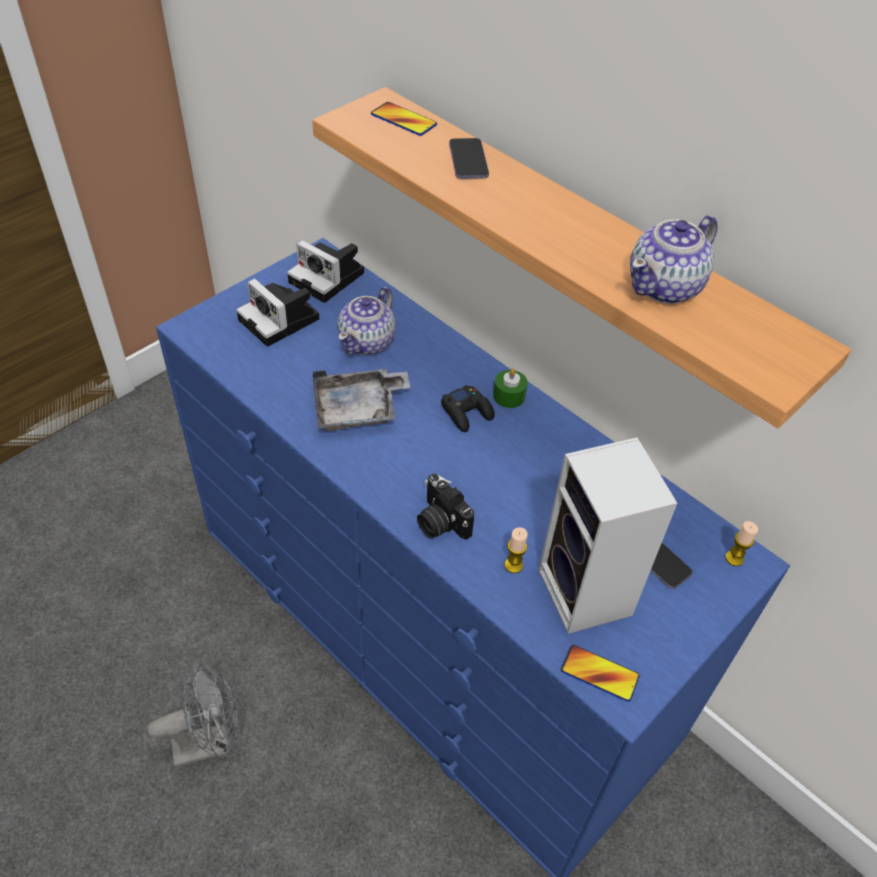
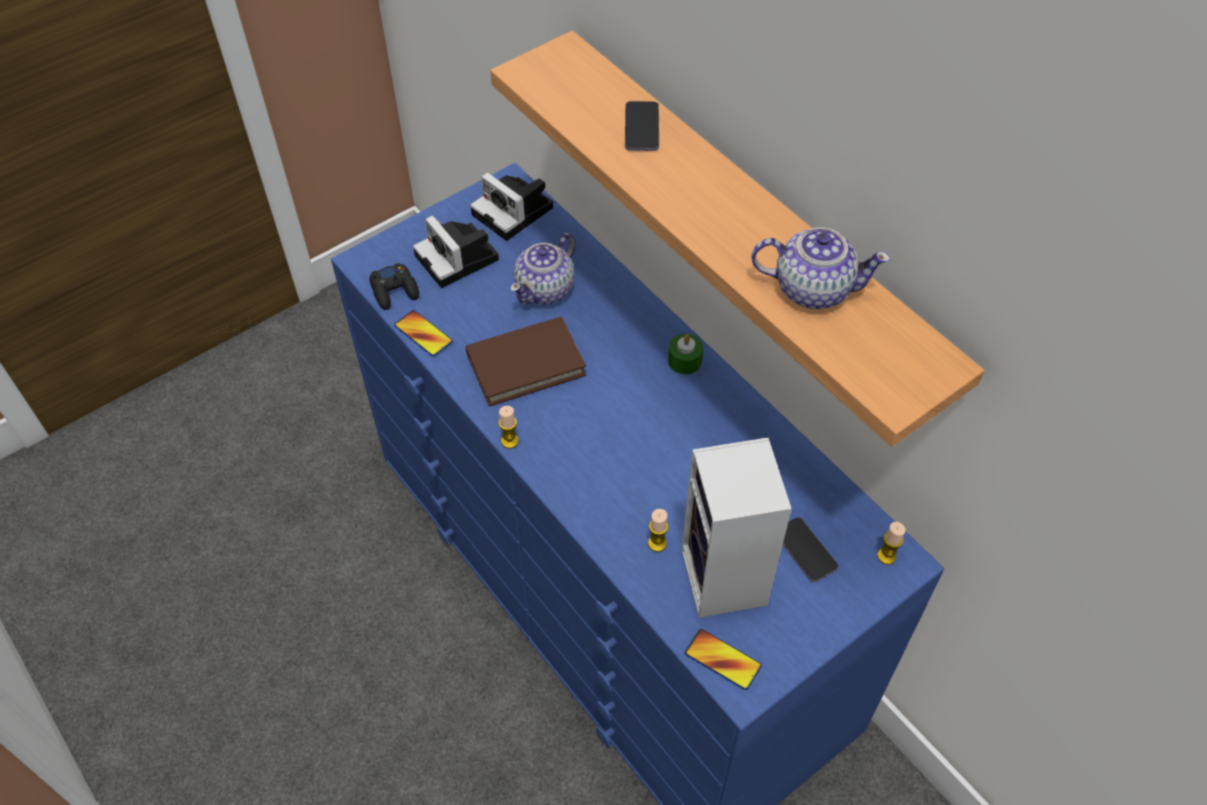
camera: 10 degrees right, 5 degrees up
(210, 743) = (368, 683): grey fan -> none
(352, 480) = (509, 441): none -> candle
(358, 409) = (526, 364): grey tray -> brown book
(403, 120) = (584, 75): phone -> phone (423, 334)
(440, 522) = (590, 492): camera -> none
(467, 412) = (637, 376): black game controller -> black game controller (395, 290)
(665, 286) = (812, 288): teapot -> teapot turned 135 degrees counterclockwise

